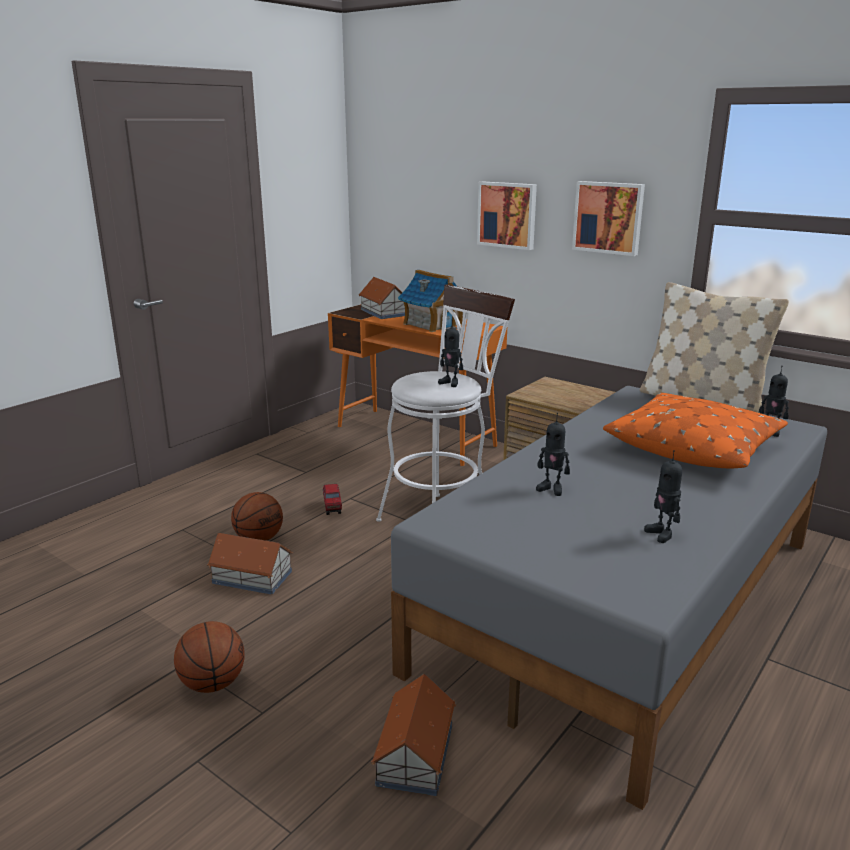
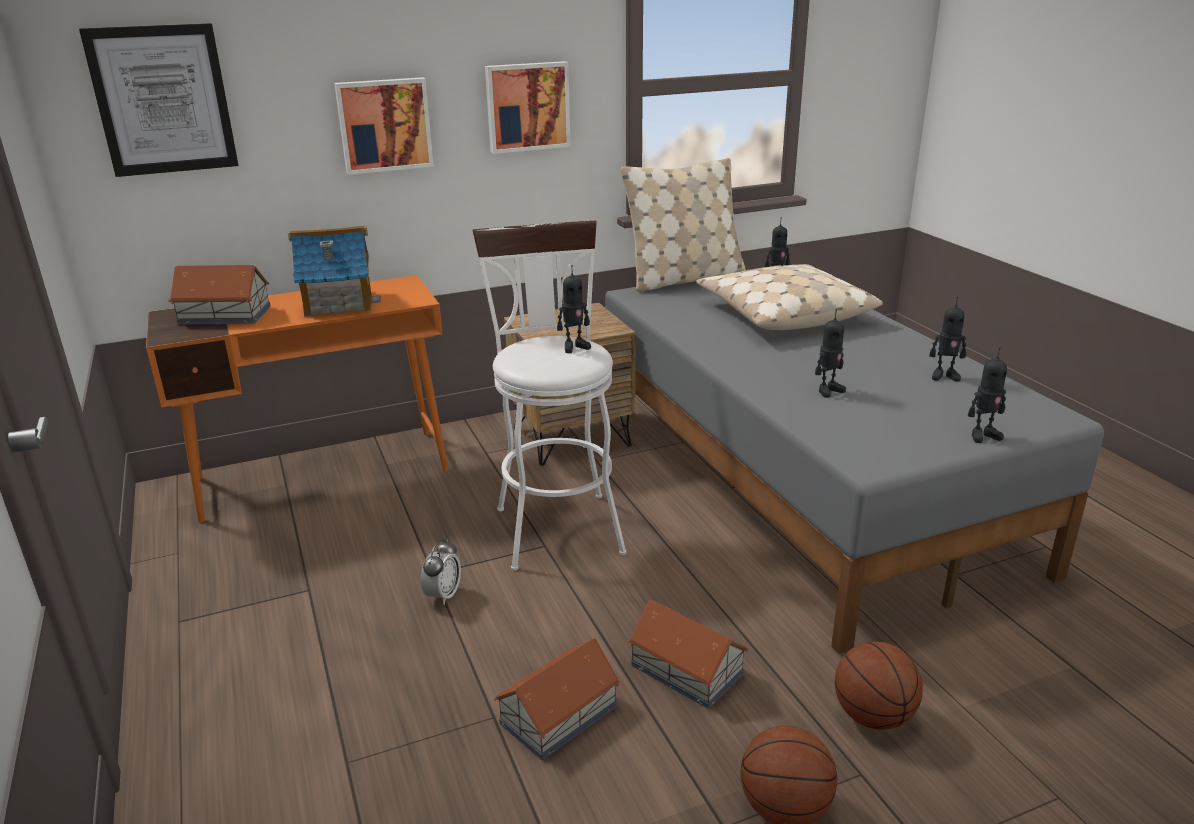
camera: 60 degrees left, 5 degrees up
(259, 539) = (461, 683): basketball -> basketball (872, 715)
(332, 508) = (443, 595): toy truck -> alarm clock
(398, 180) = (163, 100): none -> picture
(414, 755) = (968, 678): toy house -> toy house (687, 670)
(546, 566) = (983, 435): none -> toy robot
(693, 446) = (783, 313): orange pillow -> beige pillow

